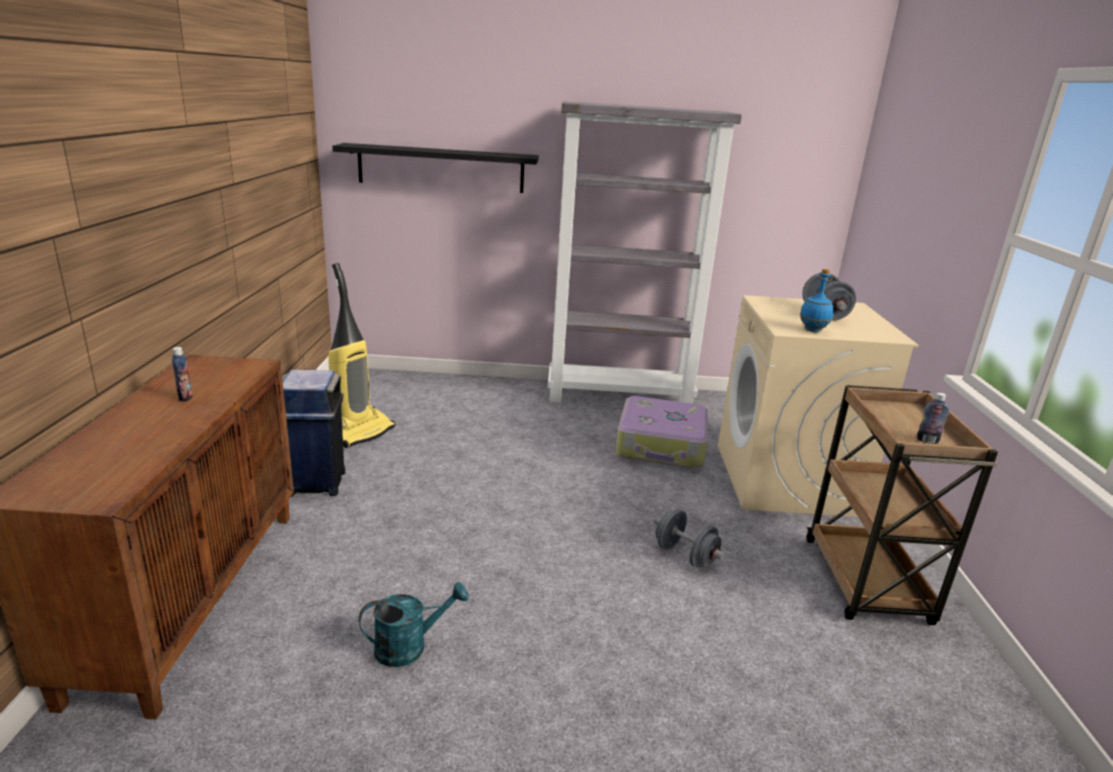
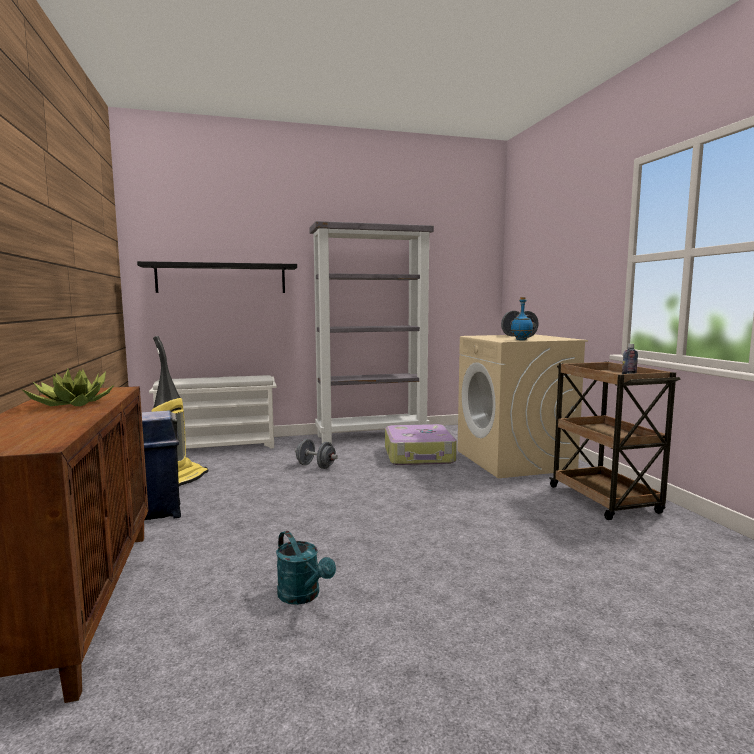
camera: 15 degrees left, 15 degrees down
(185, 397) = (71, 403): bottle -> potted plant
(410, 646) = (303, 596): turquoise watering can -> turquoise watering can turned 90 degrees clockwise
(426, 383) = (219, 447): none -> white shoe rack
(685, 555) = (478, 507): grey dumbbell -> grey dumbbell (316, 466)

